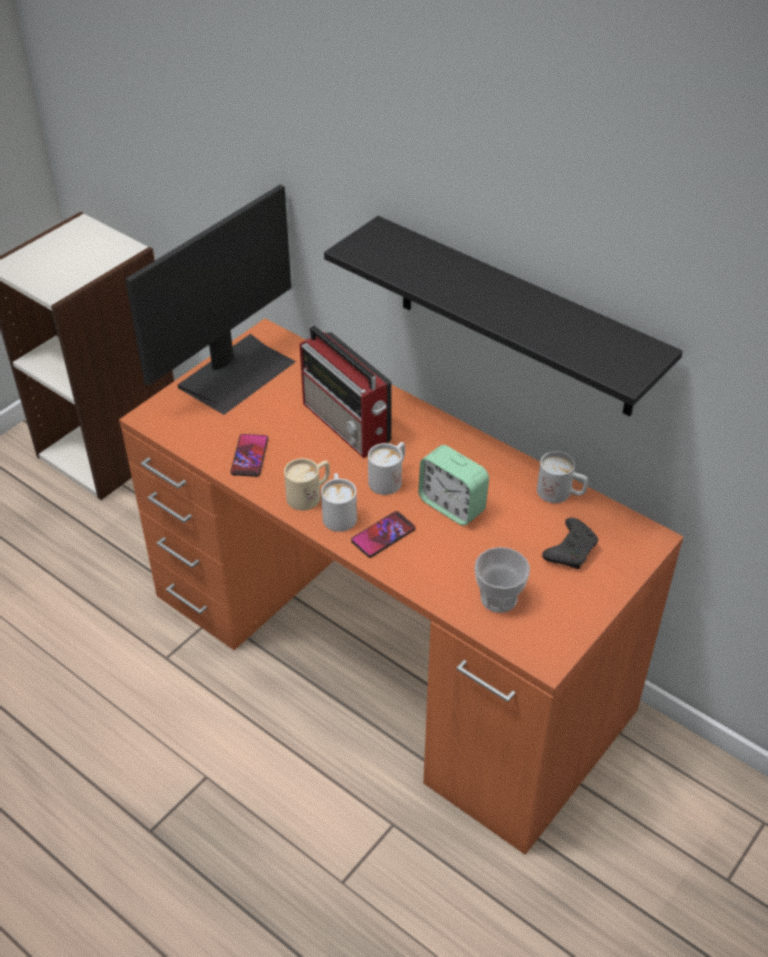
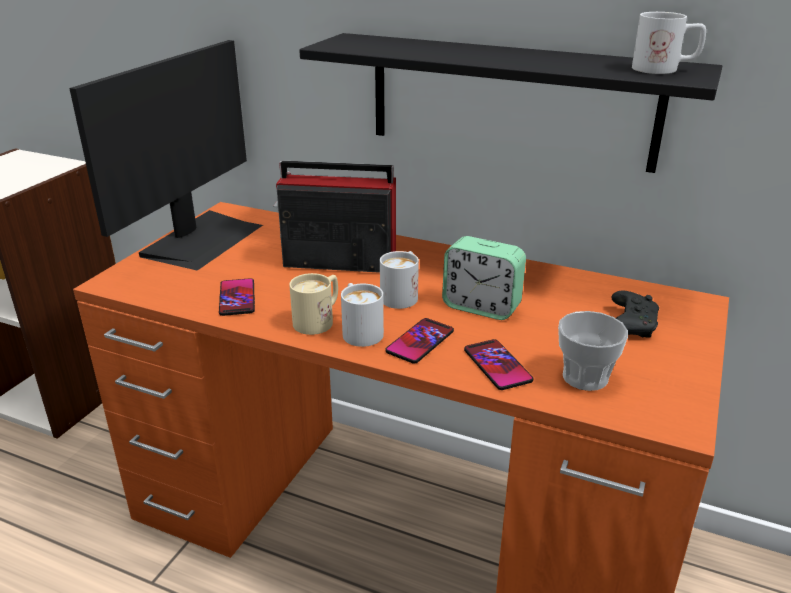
camera: 15 degrees left, 15 degrees down
(347, 425) = (336, 261): radio -> radio turned 150 degrees clockwise
(434, 572) = (497, 365): none -> phone
(561, 494) = (586, 282): white mug -> white mug (664, 69)

